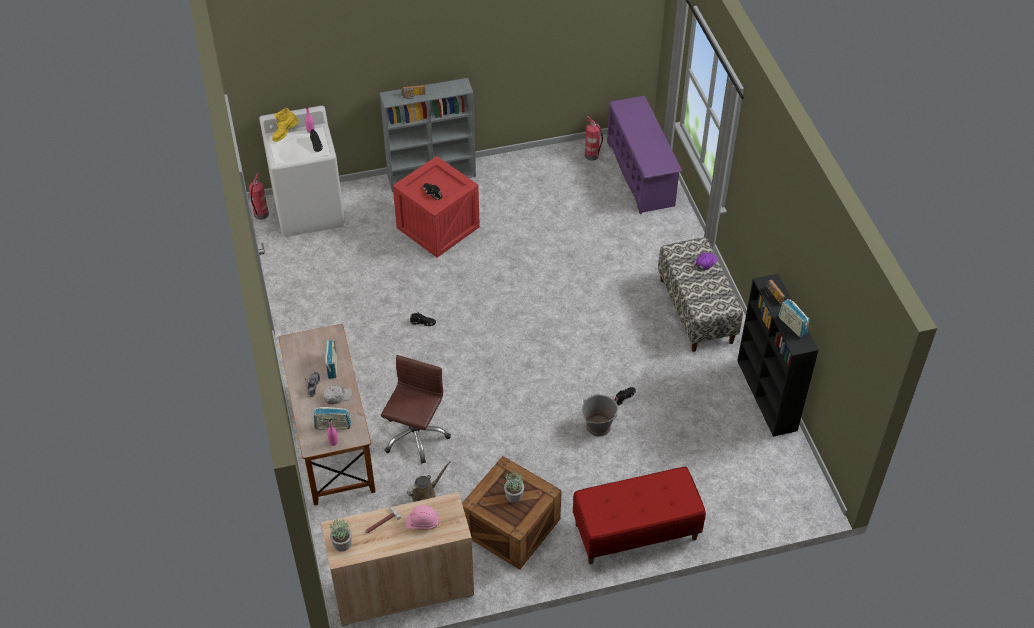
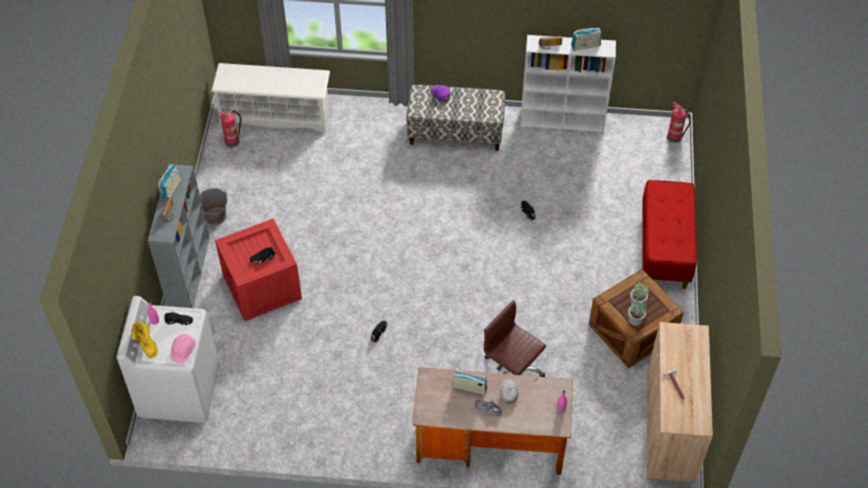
camera: 70 degrees left, 5 degrees up
(261, 215) = (161, 437): fire extinguisher -> fire extinguisher (675, 137)
(333, 426) = (541, 404): radio -> radio (171, 188)
(342, 544) = (689, 420): potted plant -> potted plant (635, 319)
(422, 522) = (683, 356): pink hard hat -> pink hard hat (183, 351)
(426, 494) = (577, 383): brown watering can -> none
(598, 426) = (551, 239): grey bucket -> grey bucket (215, 216)
(640, 174) = (276, 115): purple shoe rack -> white shoe rack
(767, 396) = (563, 120): black bookcase -> white bookcase

